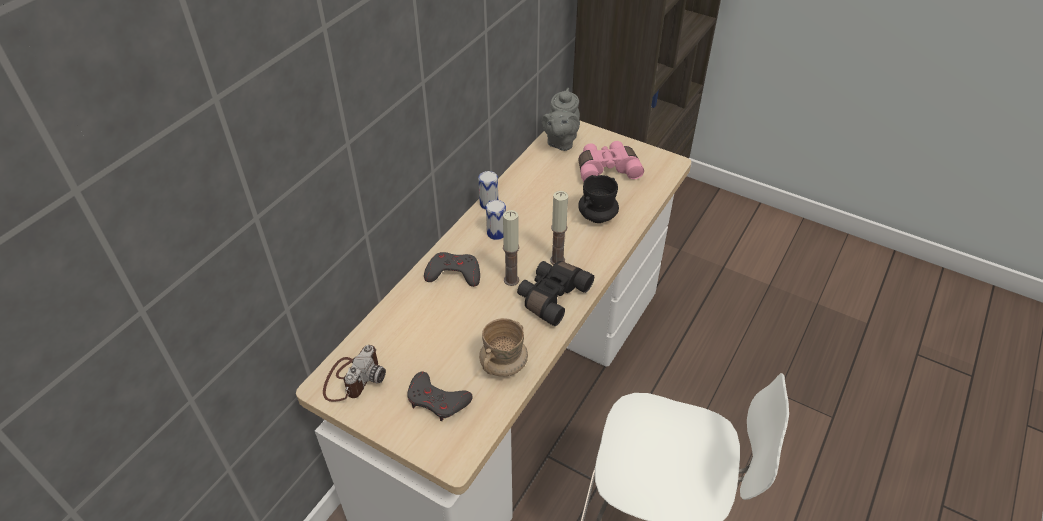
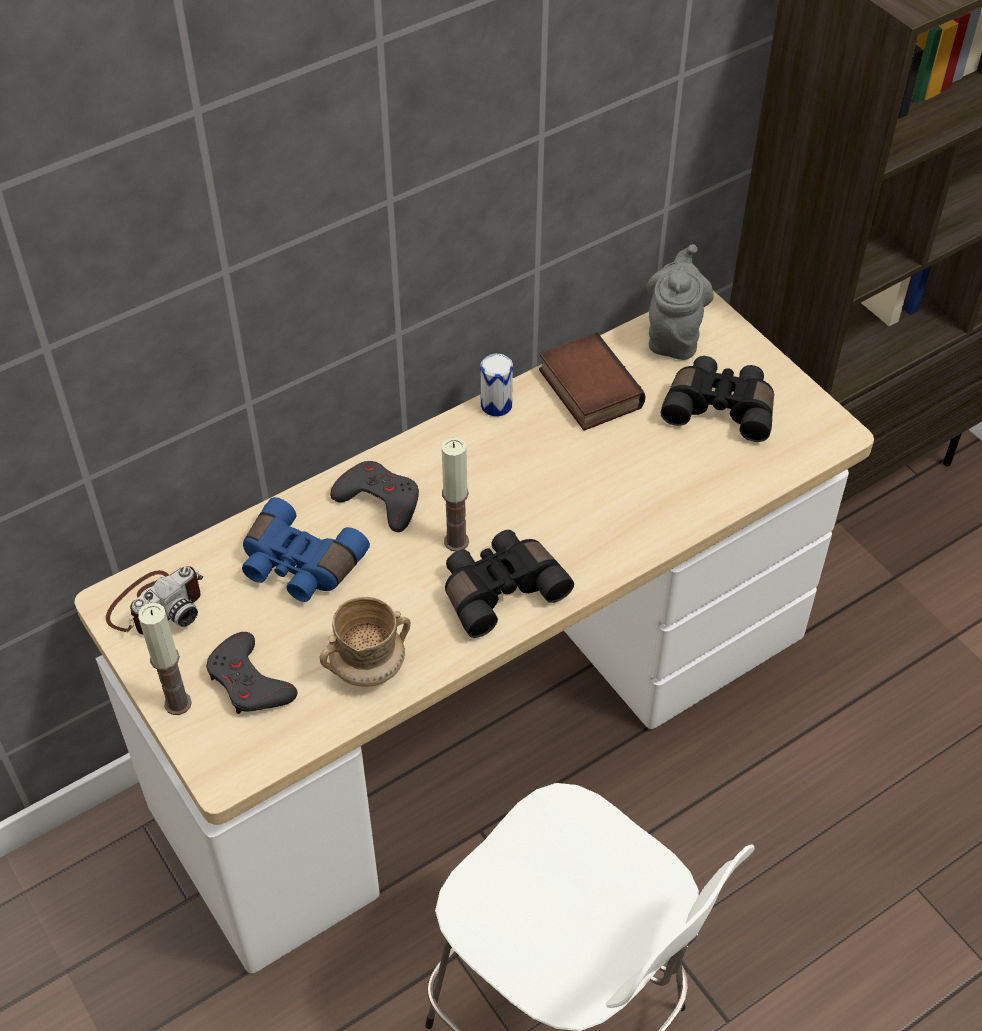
camera: 25 degrees right, 5 degrees up
(427, 325) = (298, 566): none -> blue binoculars
(496, 233) = (479, 458): can -> none
(532, 180) = (586, 388): none -> book
(557, 260) = (544, 535): candle -> candle (178, 703)
(560, 142) = (674, 335): grey teapot -> grey teapot turned 150 degrees clockwise
(597, 216) = (652, 484): black mug -> none
(607, 169) = (720, 408): pink binoculars -> black binoculars

